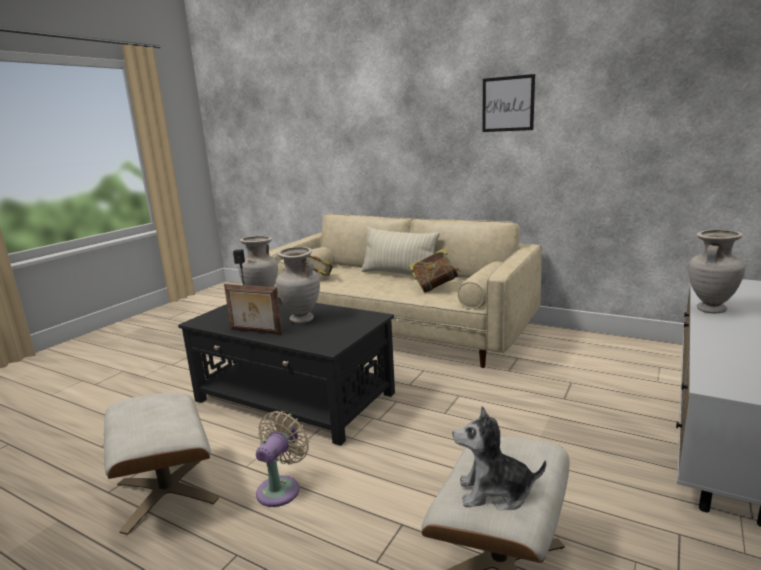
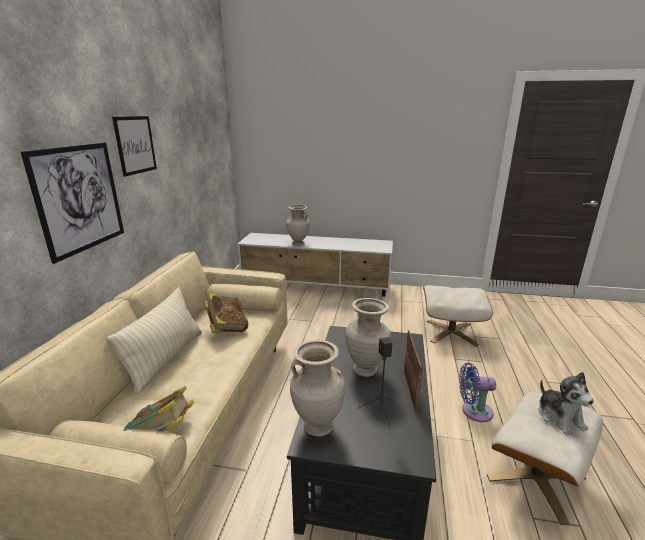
camera: 110 degrees left, 5 degrees up
(281, 488) = (473, 411): beige fan -> blue fan
(433, 142) = (79, 198): none -> picture
(495, 493) = (468, 294): plush toy -> plush toy (559, 417)

